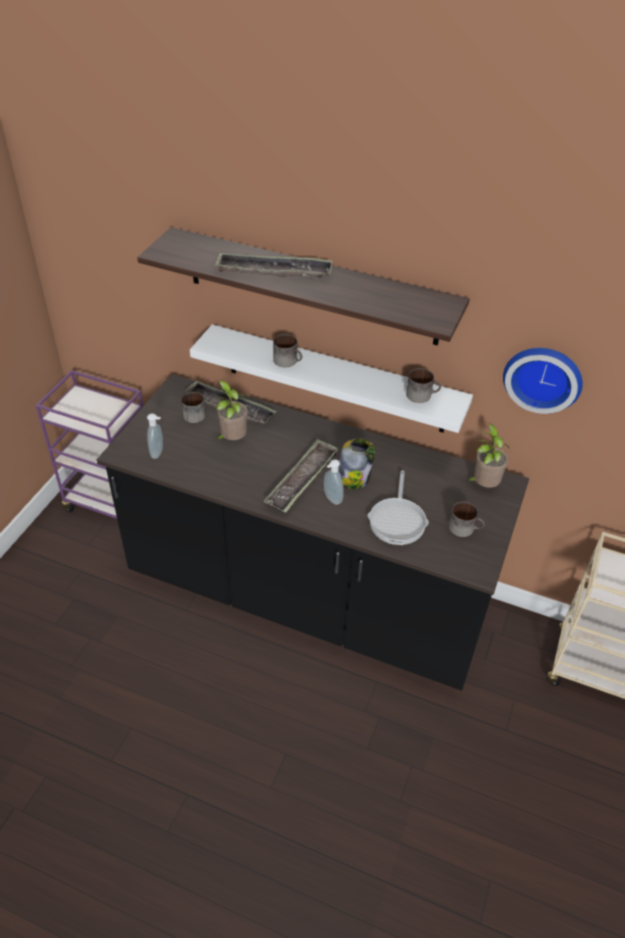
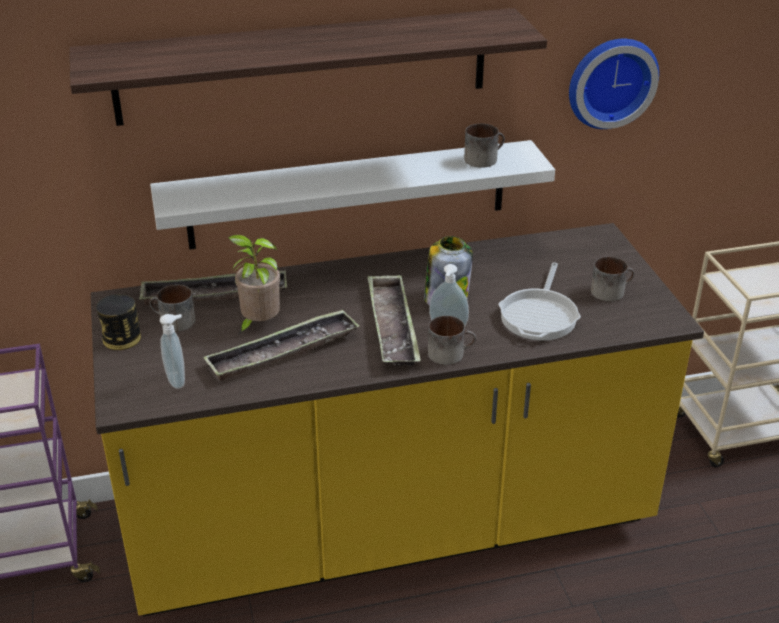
camera: 35 degrees left, 10 degrees down
(157, 412) = (122, 338): none -> can
(274, 271) = (273, 47): tray -> tray (283, 352)
(288, 361) = (297, 183): mug -> mug (450, 353)
(307, 595) = (389, 524): black counter -> yellow counter
(397, 520) = (540, 315): frying pan -> frying pan turned 45 degrees clockwise
(483, 485) = (581, 247): potted plant -> none

